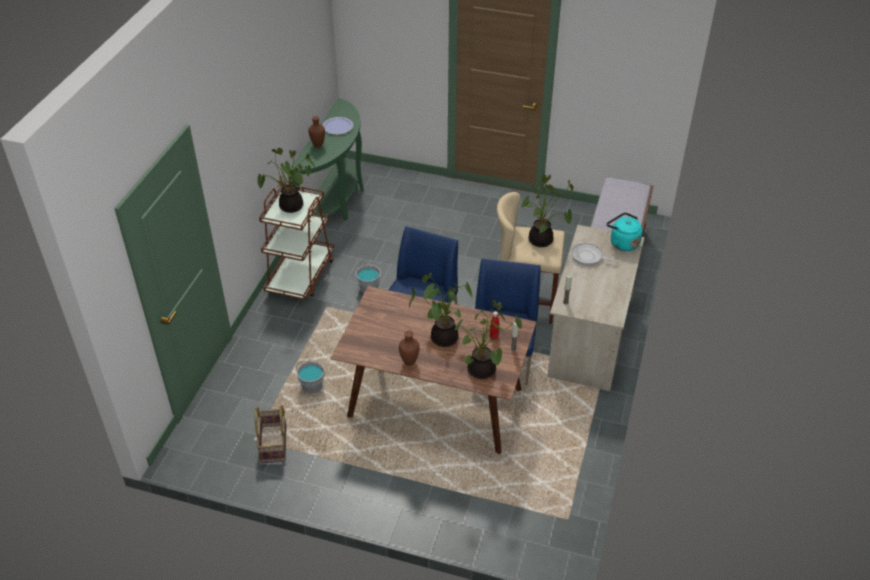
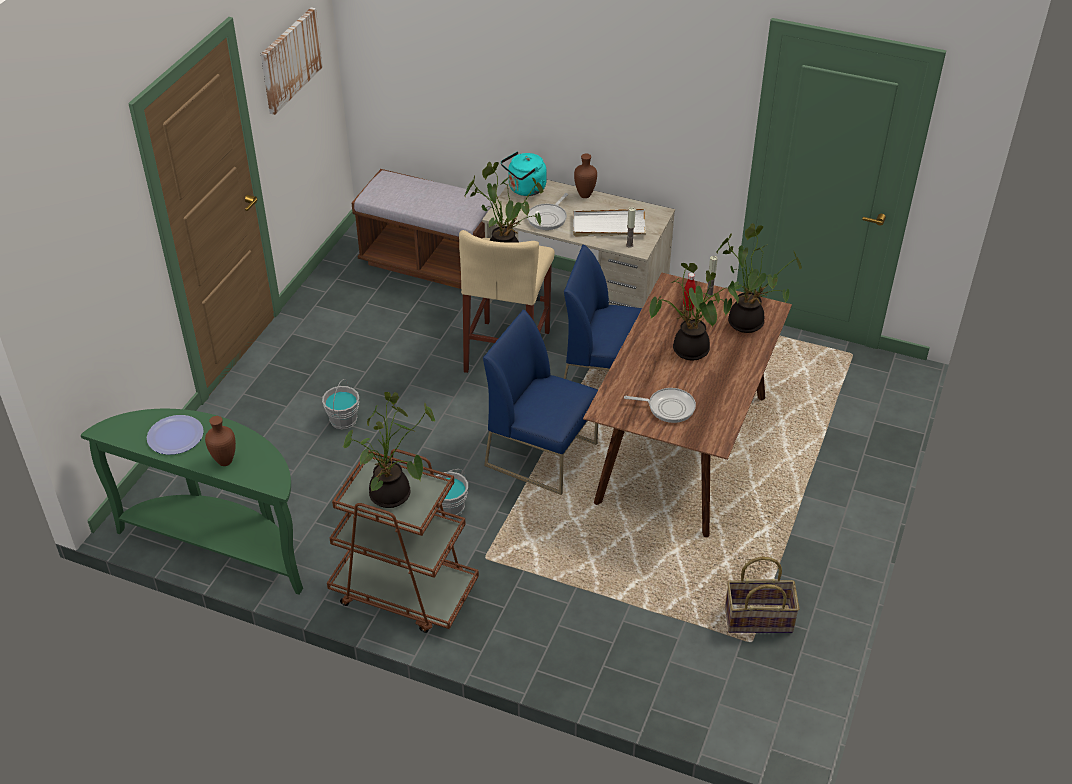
camera: 85 degrees left, 0 degrees up
(312, 386) = (649, 576): grey bucket -> grey bucket (343, 420)
(380, 327) = (668, 407): none -> frying pan
(410, 362) = (734, 383): brown vase -> brown vase (585, 195)
(587, 289) = (608, 226): none -> white tray
(615, 60) = (290, 60): none -> picture

